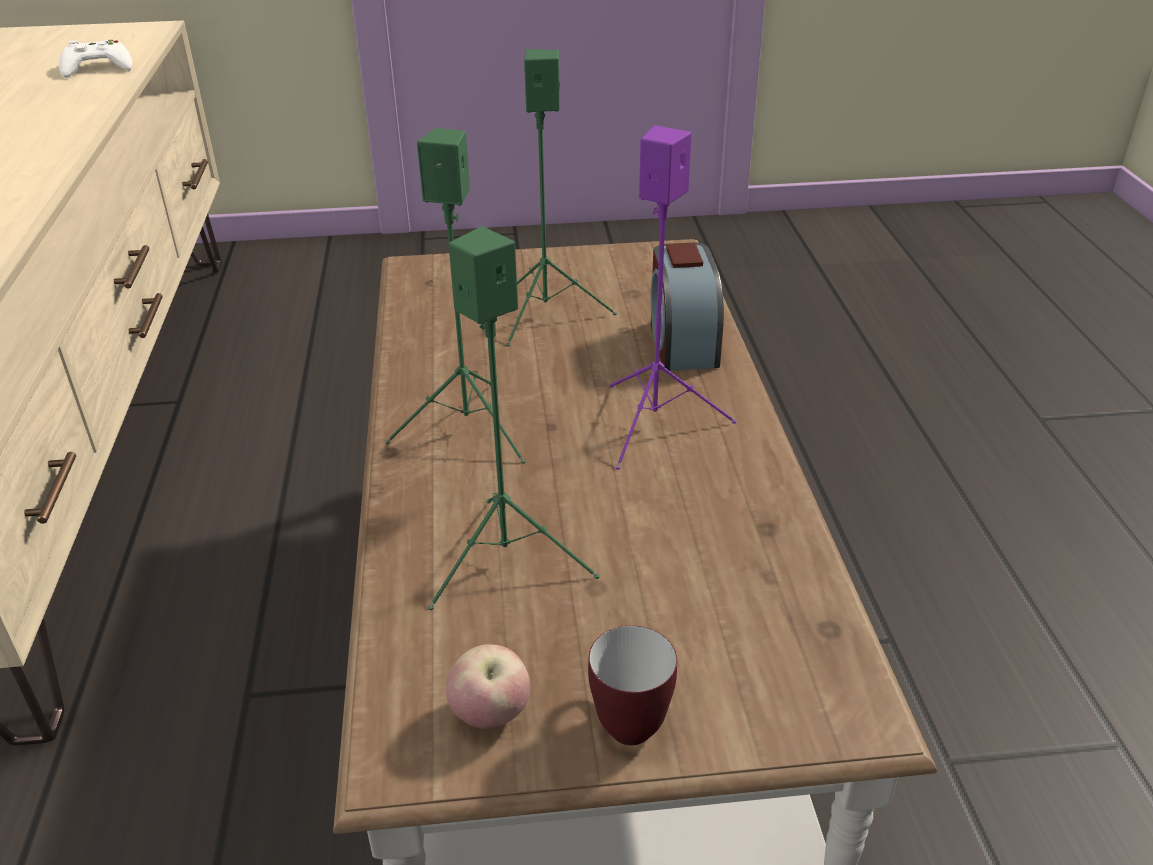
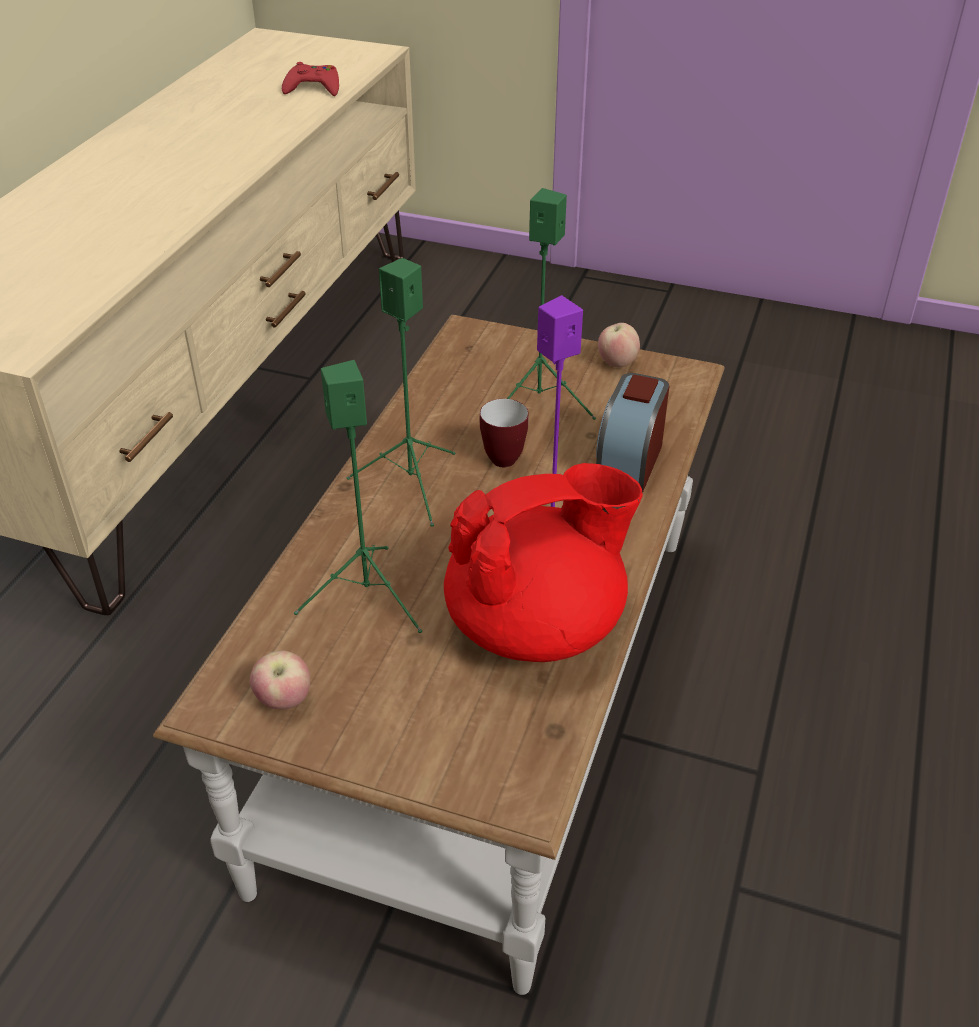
camera: 25 degrees right, 5 degrees up
(97, 67) = (313, 88): white game controller -> red game controller
(597, 260) = (617, 363): none -> apple
(625, 719) = (366, 737): mug -> mug (504, 455)
(720, 526) = (537, 624): none -> red teapot

